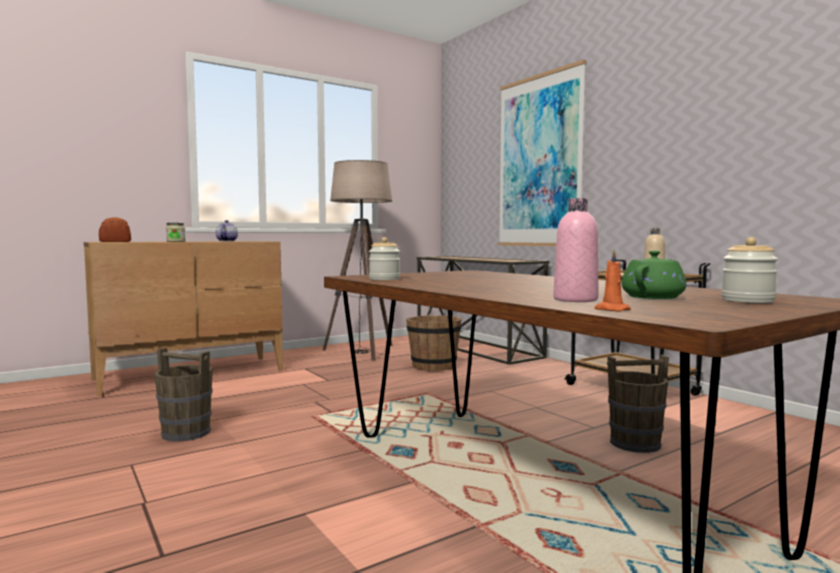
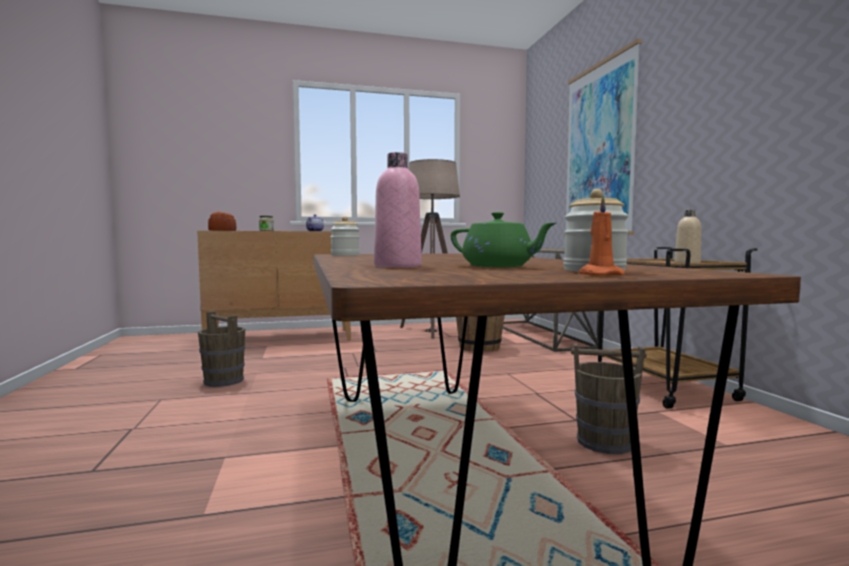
camera: 20 degrees right, 0 degrees up
(610, 310) = (367, 271): orange candle -> orange candle (599, 275)
(653, 297) = (499, 266): green teapot -> green teapot turned 60 degrees clockwise

